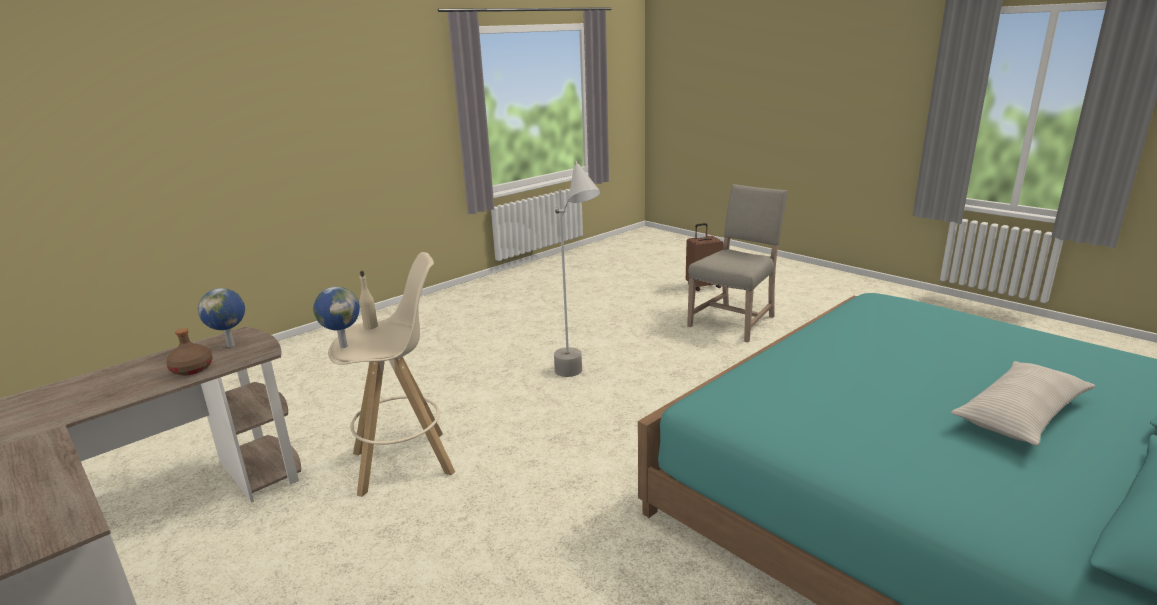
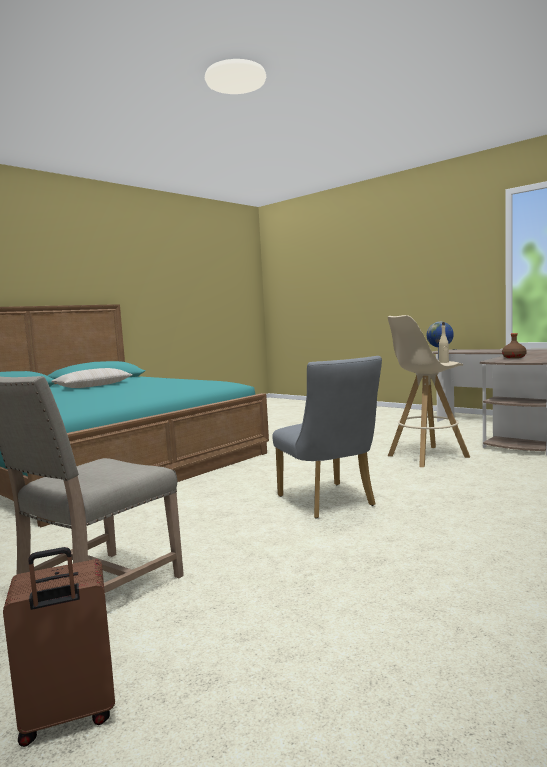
camera: 175 degrees right, 15 degrees down
(232, 345) = (522, 360): globe -> none
(578, 380) = (330, 503): grey floor lamp -> grey chair

